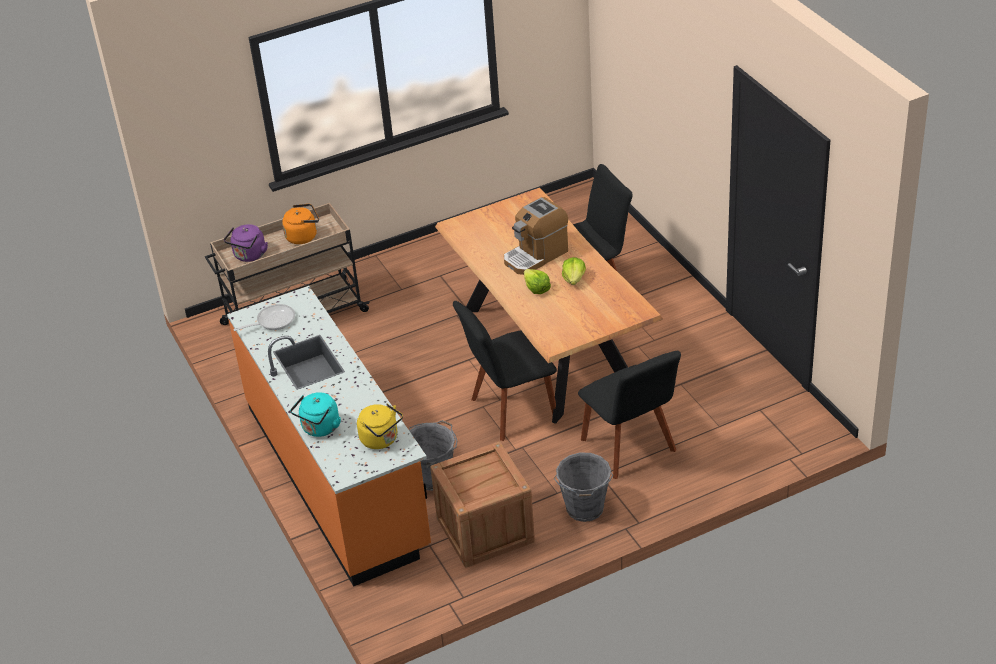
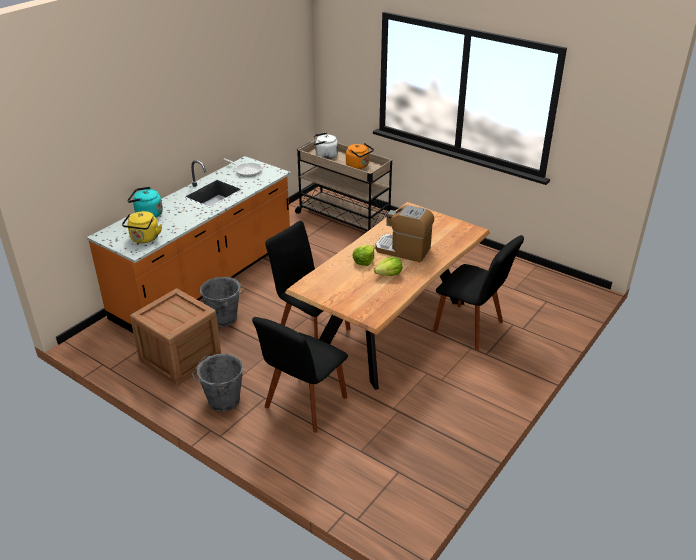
camera: 60 degrees right, 5 degrees down
(249, 256) = (325, 156): purple kettle -> white kettle

